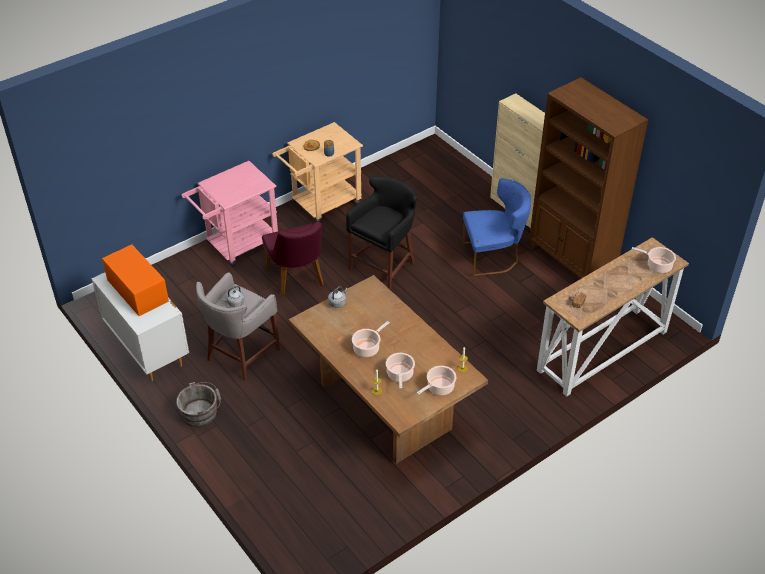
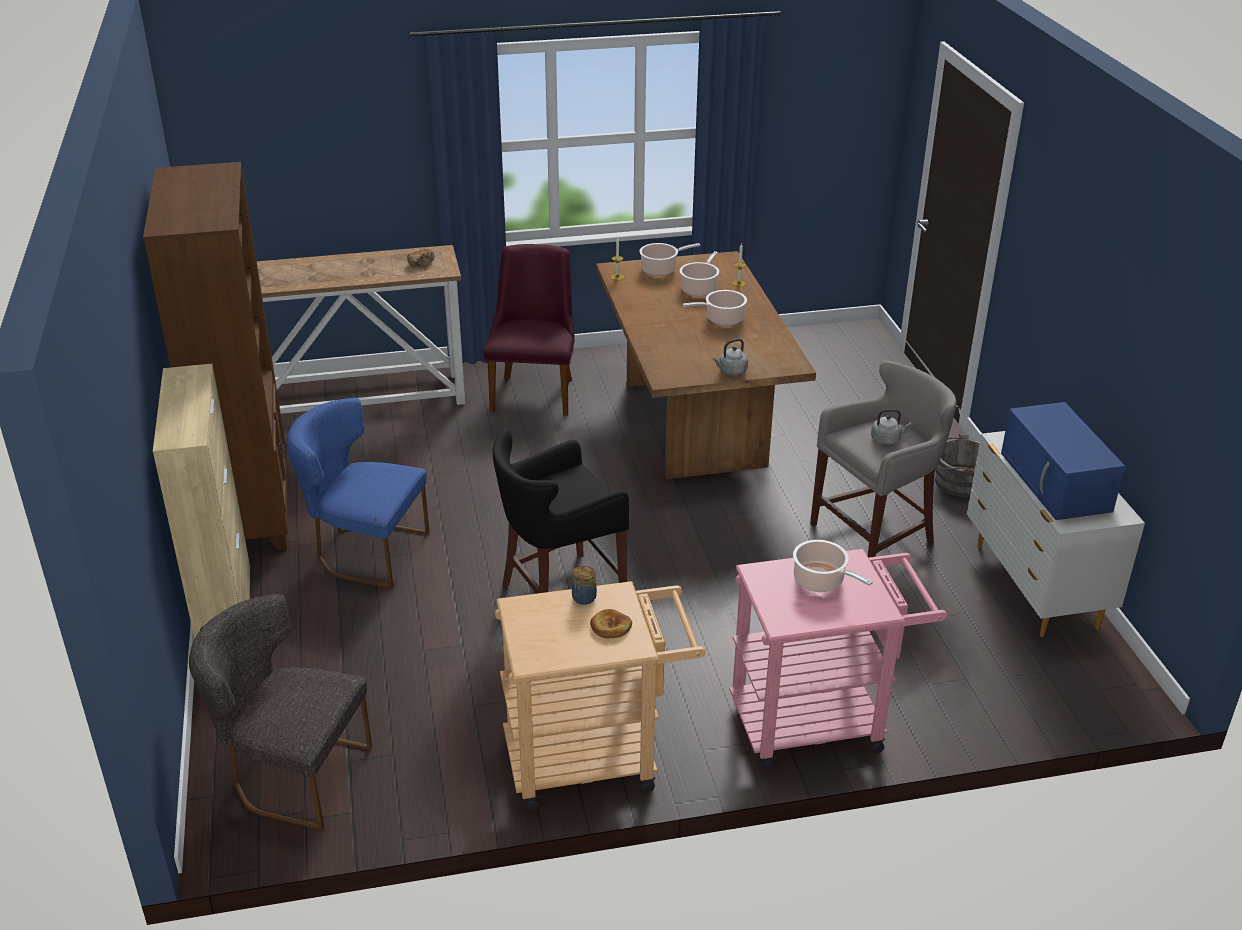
camera: 155 degrees left, 10 degrees down
(136, 290) = (1057, 482): orange microwave -> blue microwave
(298, 280) = (729, 617): purple chair -> purple chair (535, 390)
(428, 166) = (292, 775): none -> grey chair
(657, 266) = (270, 269): cooking pot -> cooking pot (821, 581)

